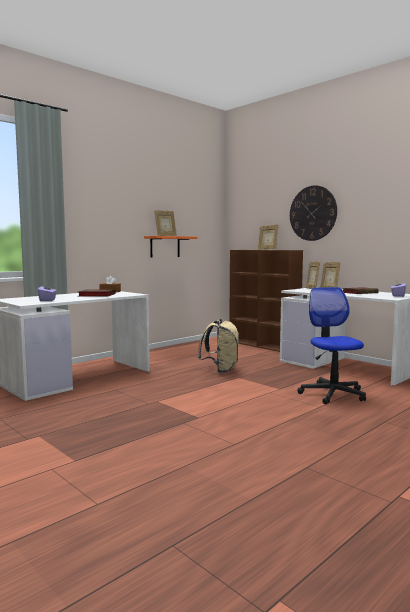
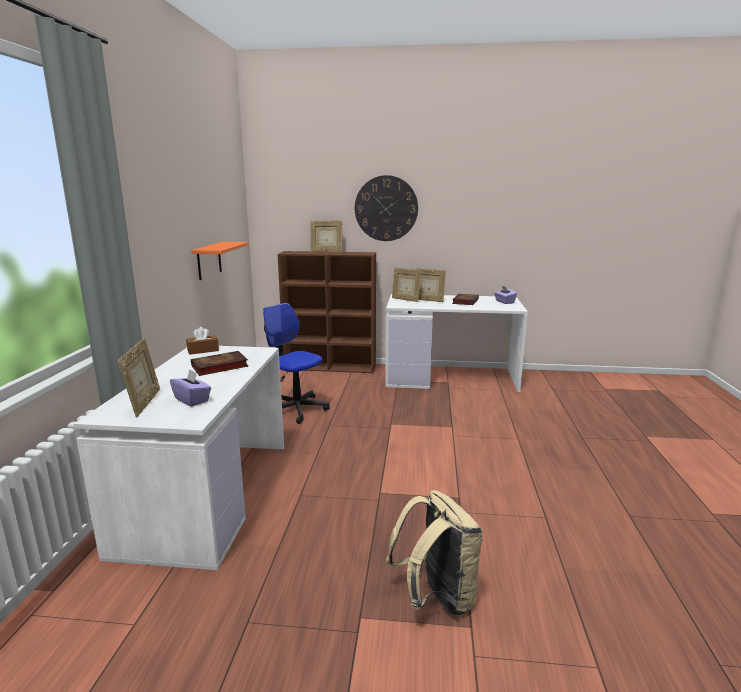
camera: 40 degrees left, 10 degrees up
(166, 236) = (215, 246): picture frame -> picture frame (144, 404)
(220, 370) = (355, 418): beige backpack -> beige backpack (436, 598)
(332, 394) = (499, 418): office chair -> office chair (296, 409)

